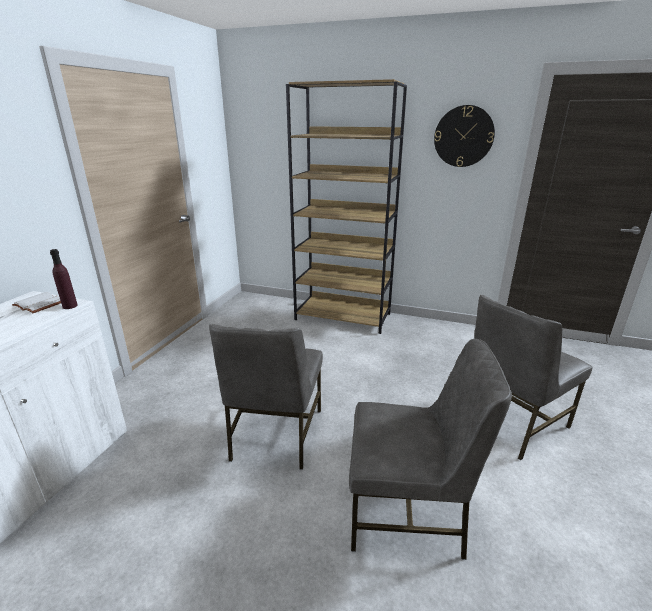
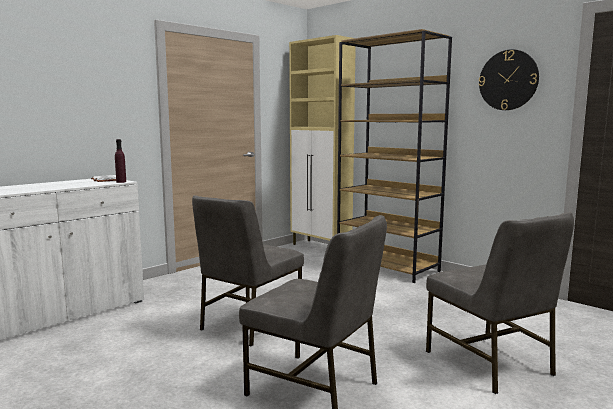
camera: 25 degrees right, 15 degrees down
(264, 301) = (321, 247): none -> beige cabinet
(511, 422) = (490, 363): grey chair -> grey chair turned 105 degrees counterclockwise

